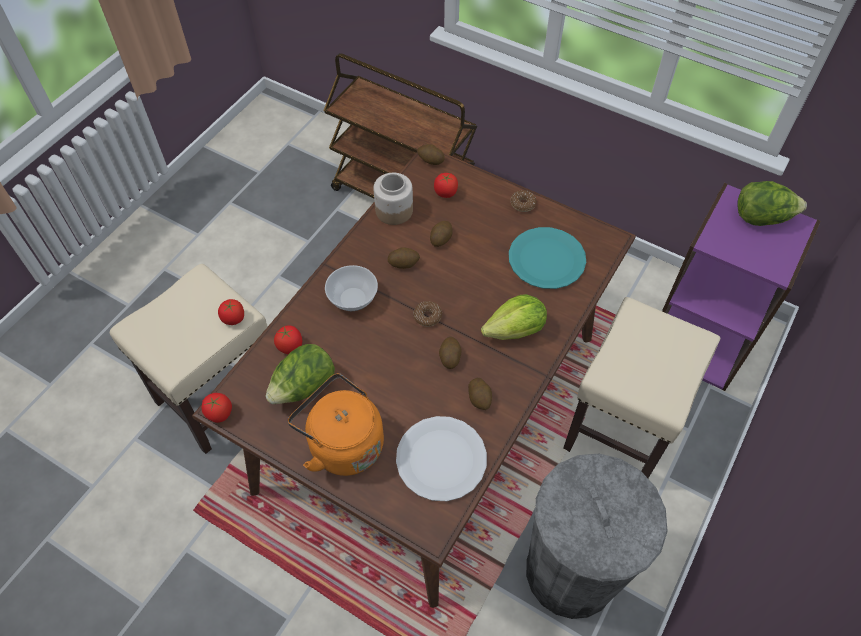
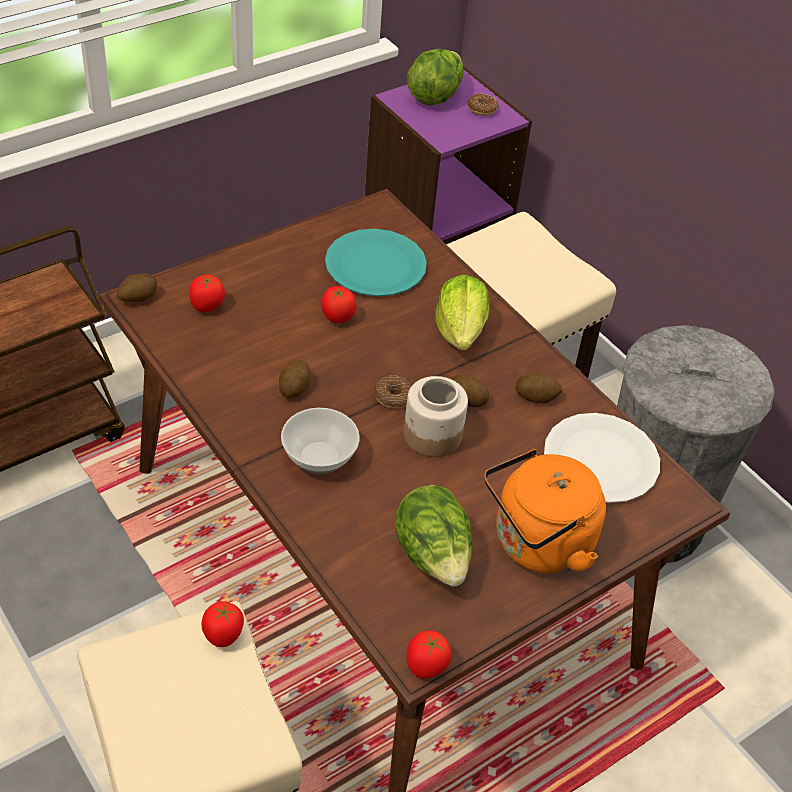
camera: 70 degrees left, 10 degrees down
(290, 346) = (358, 550): tomato -> tomato (337, 317)
(393, 211) = (197, 365): jar -> jar (432, 436)
(441, 239) = (279, 339): potato -> none
(523, 204) = (278, 249): donut -> donut (482, 109)

